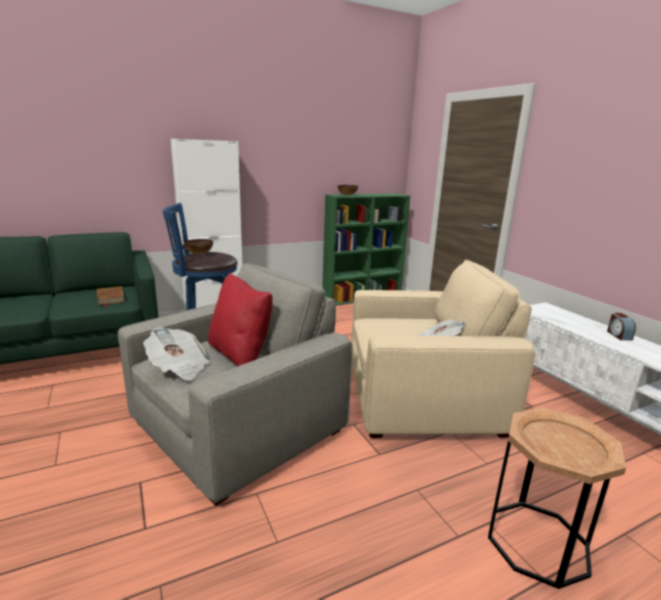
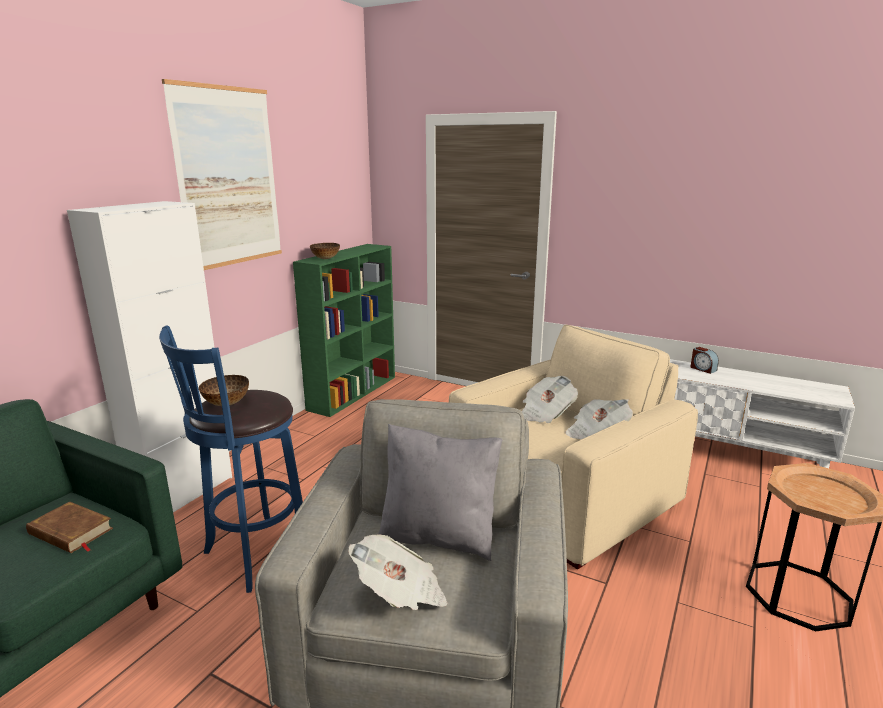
camera: 35 degrees left, 0 degrees up
(240, 355) = (438, 536): red pillow -> grey pillow
(281, 131) = (228, 177): none -> picture
(417, 323) = (545, 413): none -> newspaper

